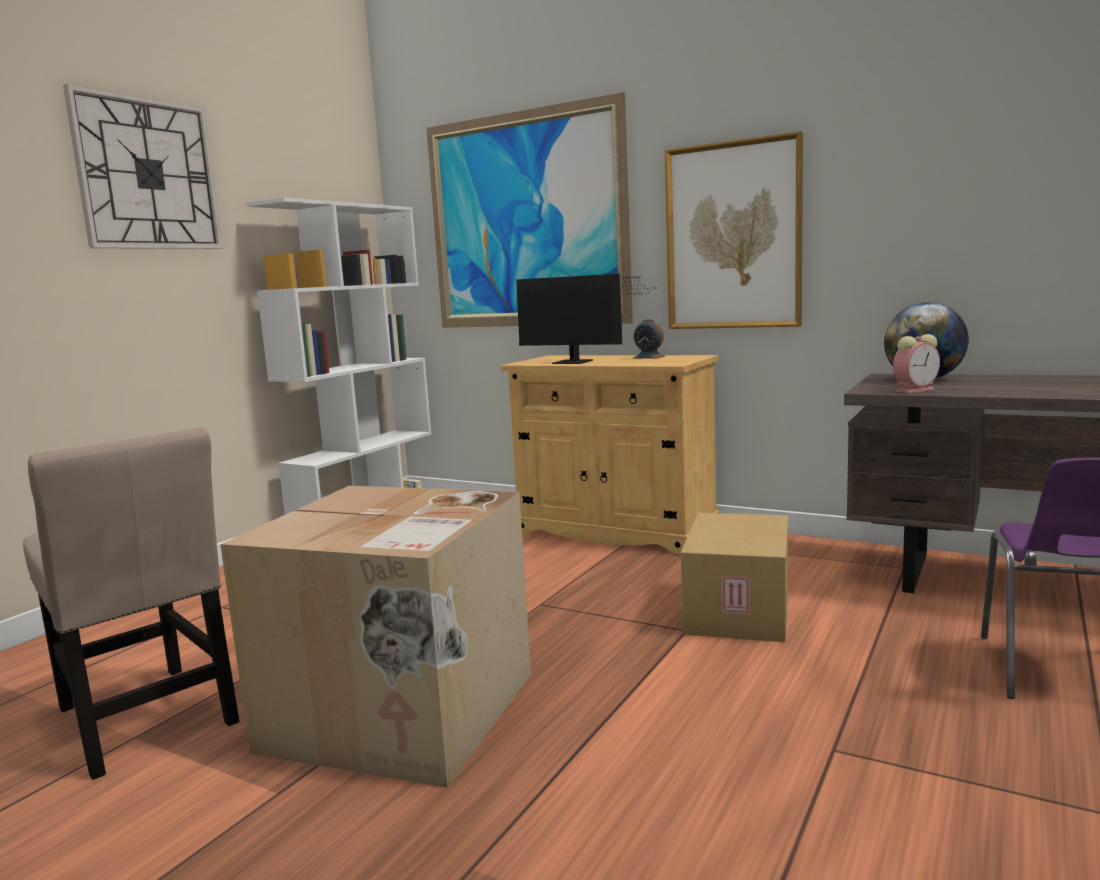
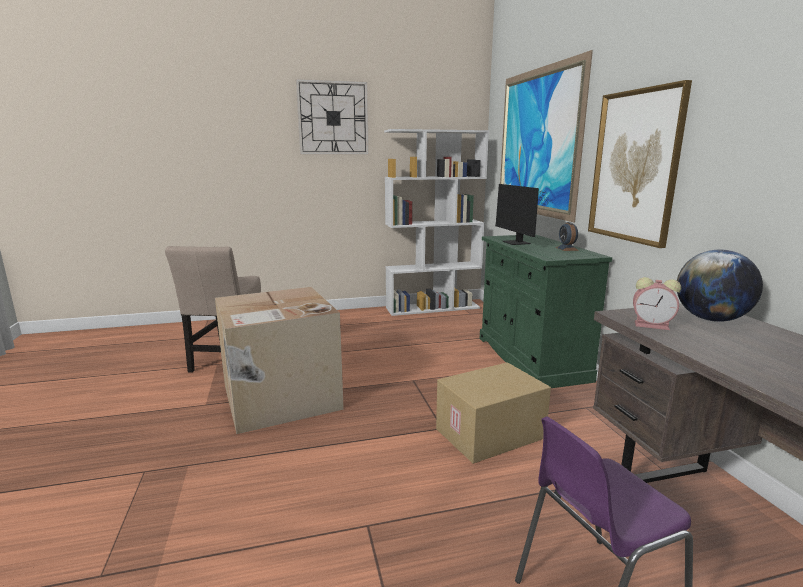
camera: 45 degrees right, 5 degrees up
(615, 530) = (530, 358): beige cabinet -> green cabinet

